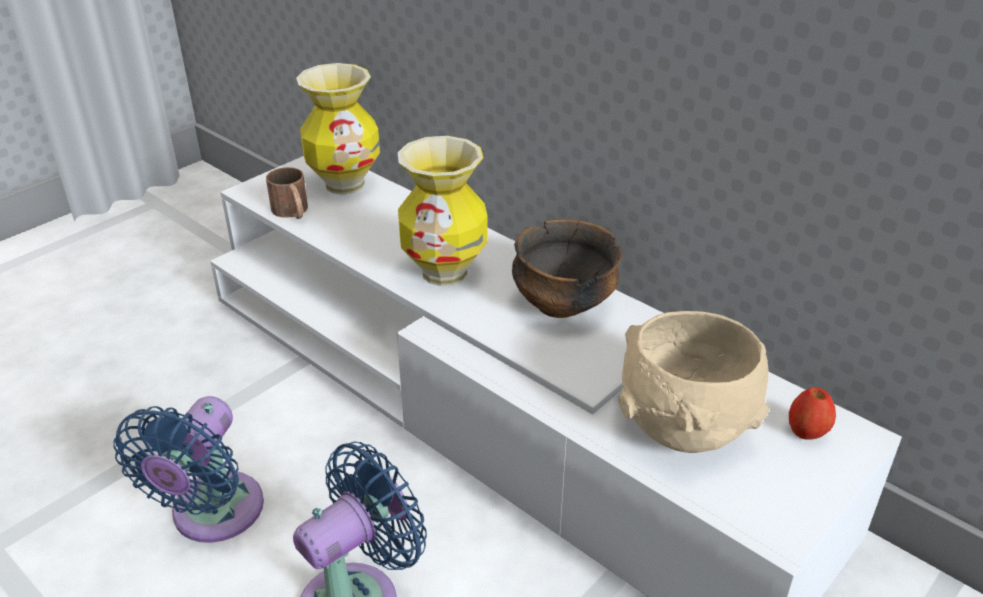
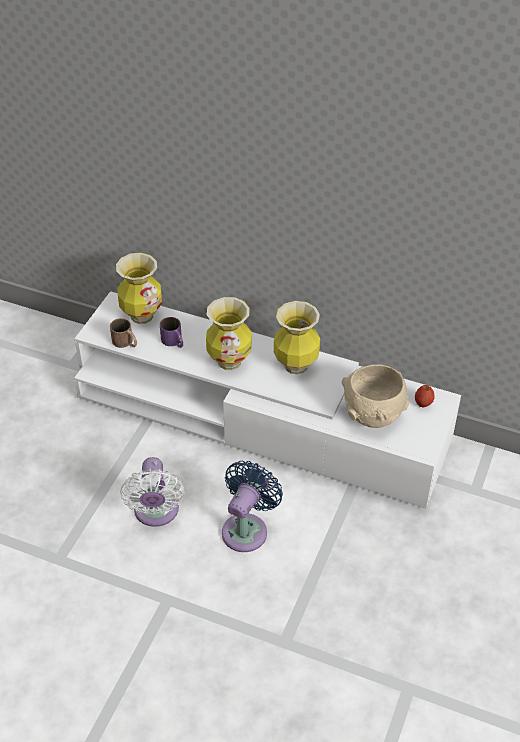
camera: 20 degrees left, 10 degrees up
(212, 515) = (156, 513): blue fan -> white fan
(370, 226) = (174, 342): none -> purple mug
(562, 304) = (295, 366): bowl -> vase

